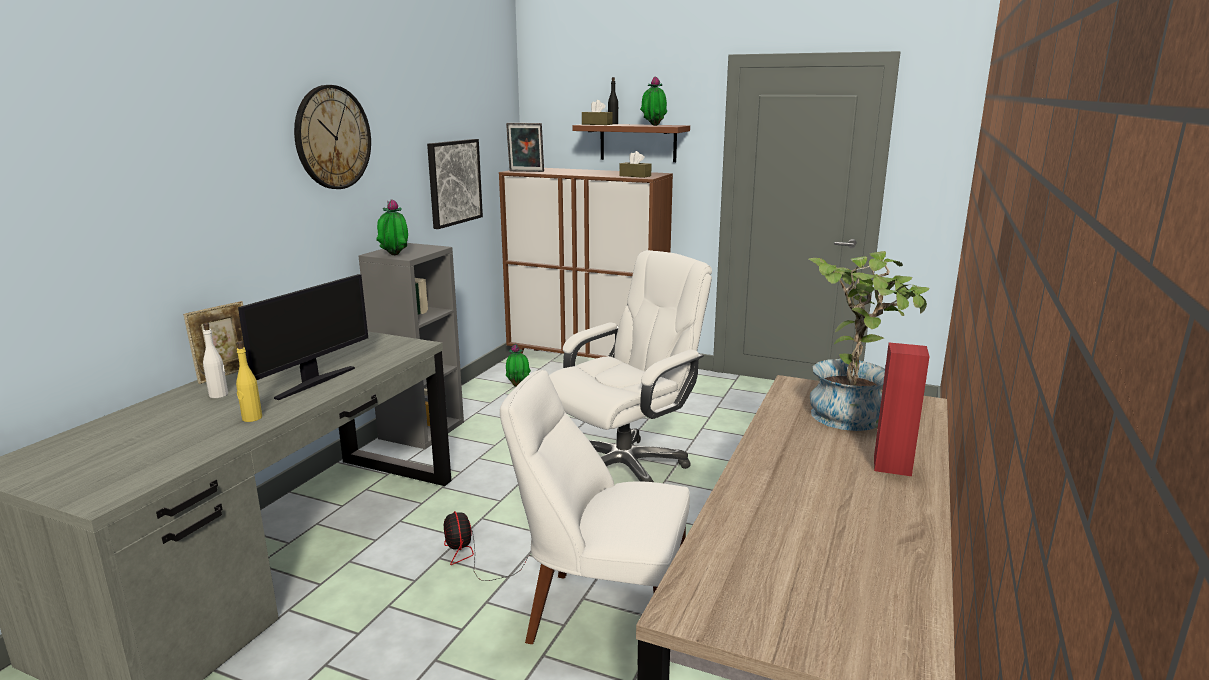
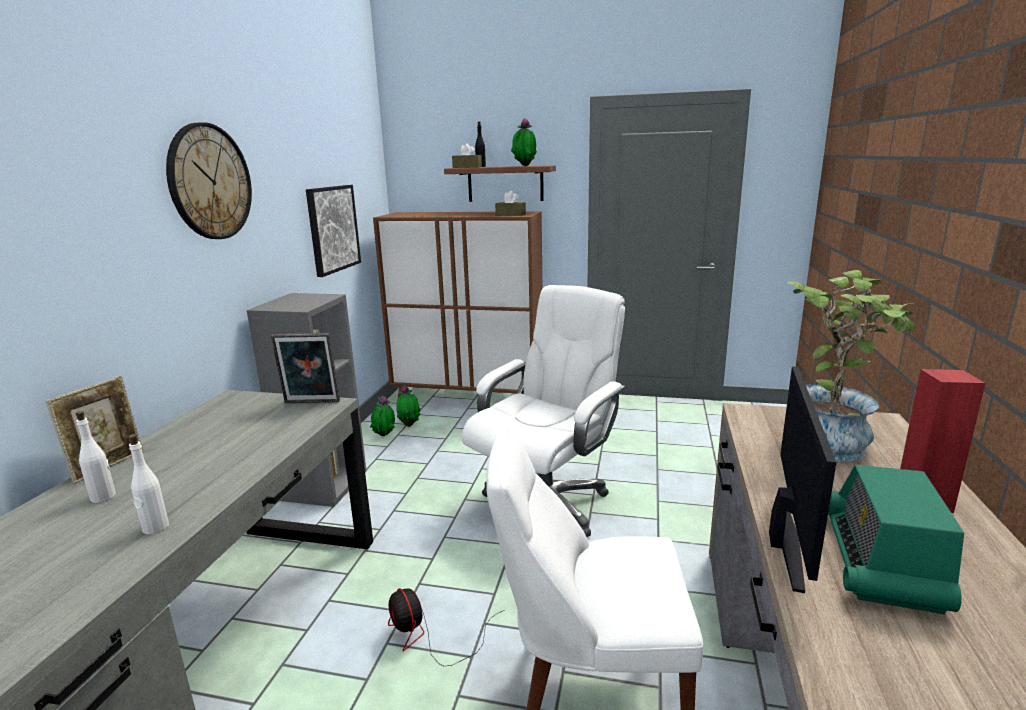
camera: 10 degrees left, 0 degrees up
(252, 418) = (155, 528): yellow bottle -> white bottle
(314, 382) = (224, 465): monitor -> monitor (783, 541)
(394, 256) = (288, 308): potted plant -> potted plant (384, 437)
(526, 171) = (400, 216): picture frame -> picture frame (311, 403)
(809, 498) = (880, 560): none -> radio

